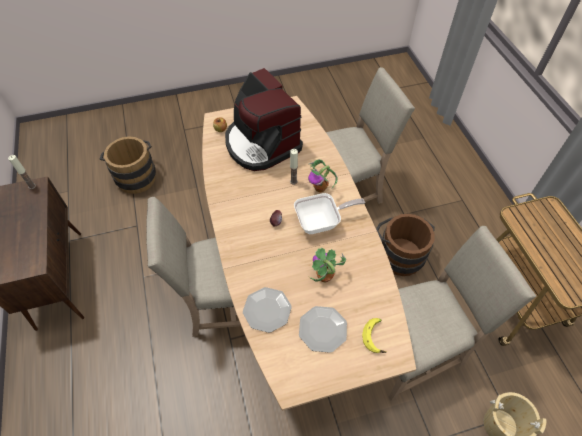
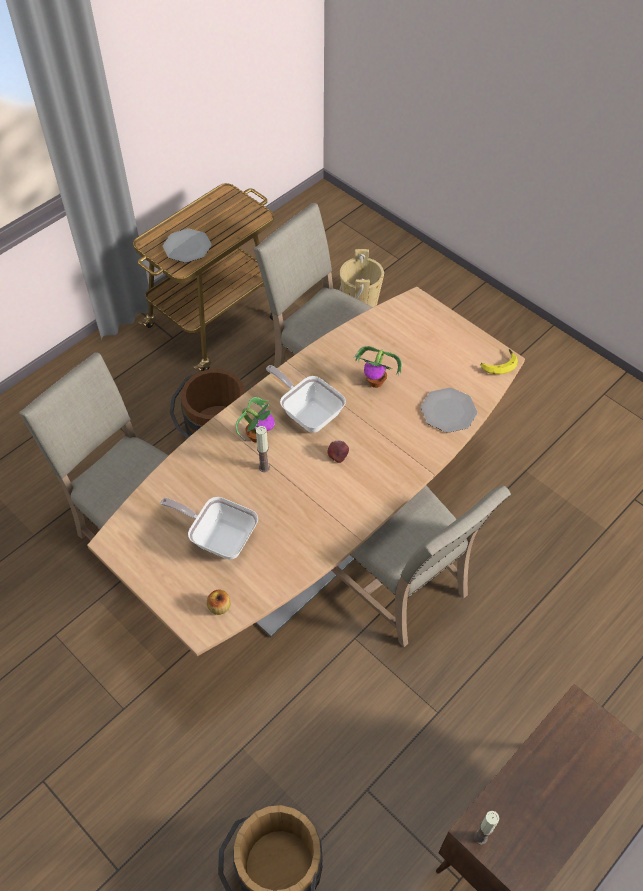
camera: 120 degrees left, 0 degrees up
(261, 144) = (219, 537): coffee machine -> frying pan
(322, 329) = (433, 360): plate -> plate (187, 247)
(376, 337) = (409, 320): banana -> banana (498, 364)

